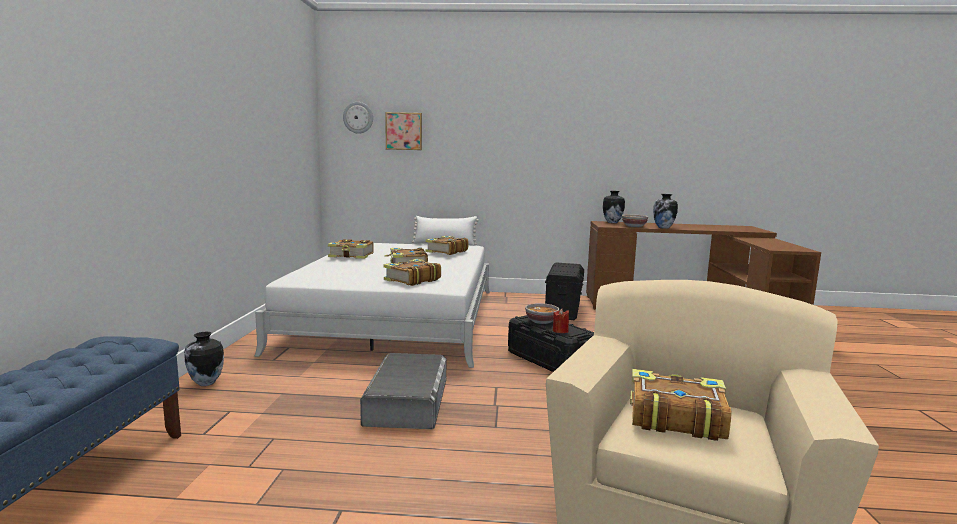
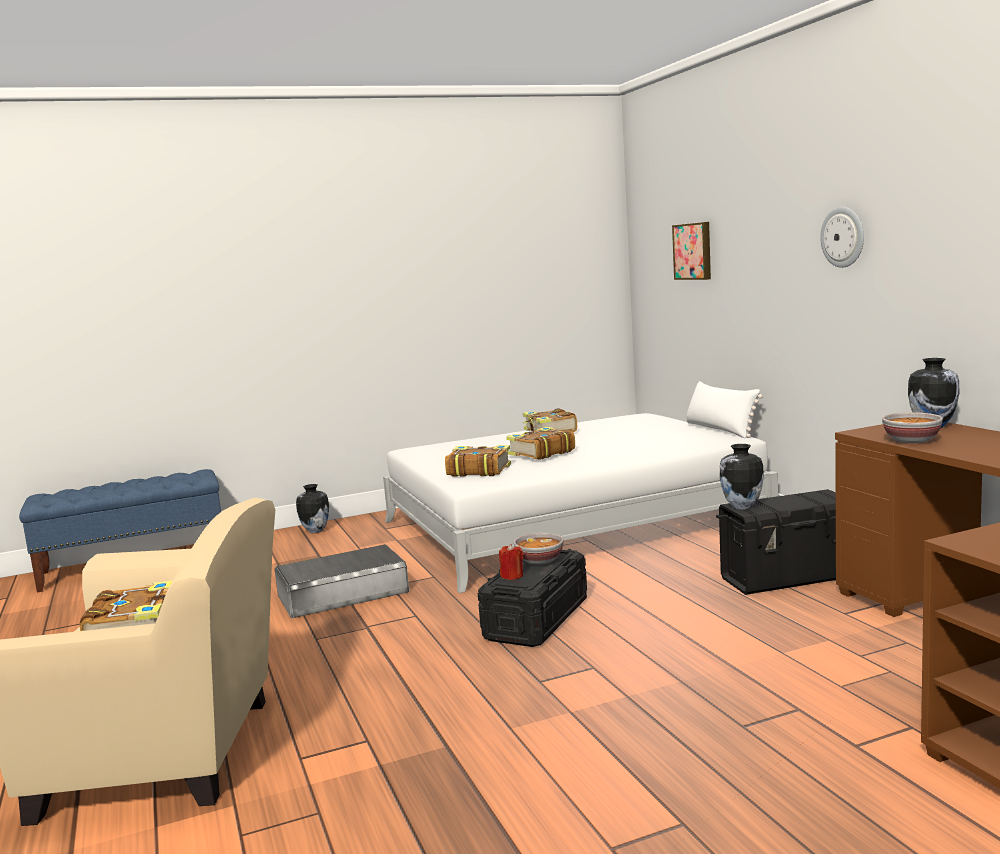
camera: 65 degrees right, 0 degrees up
(358, 117) = (655, 235): wall clock -> wall clock (843, 237)
(446, 251) = (655, 442): book -> none
(663, 228) = (958, 452): vase -> vase (741, 507)

